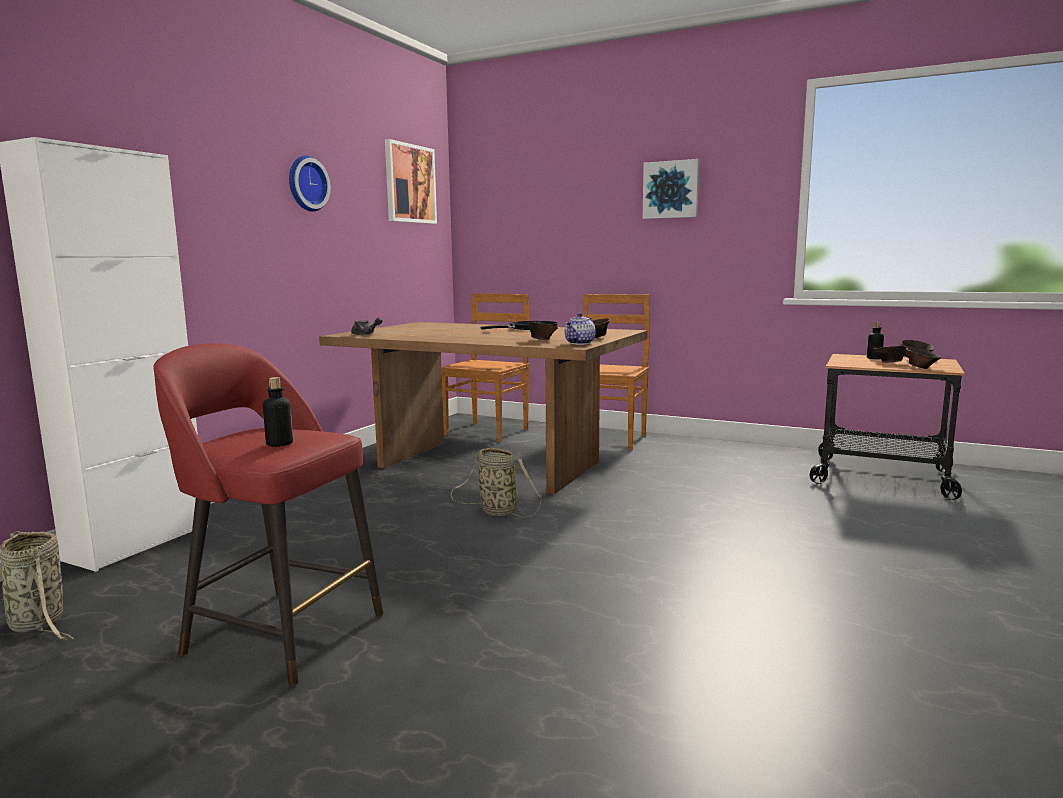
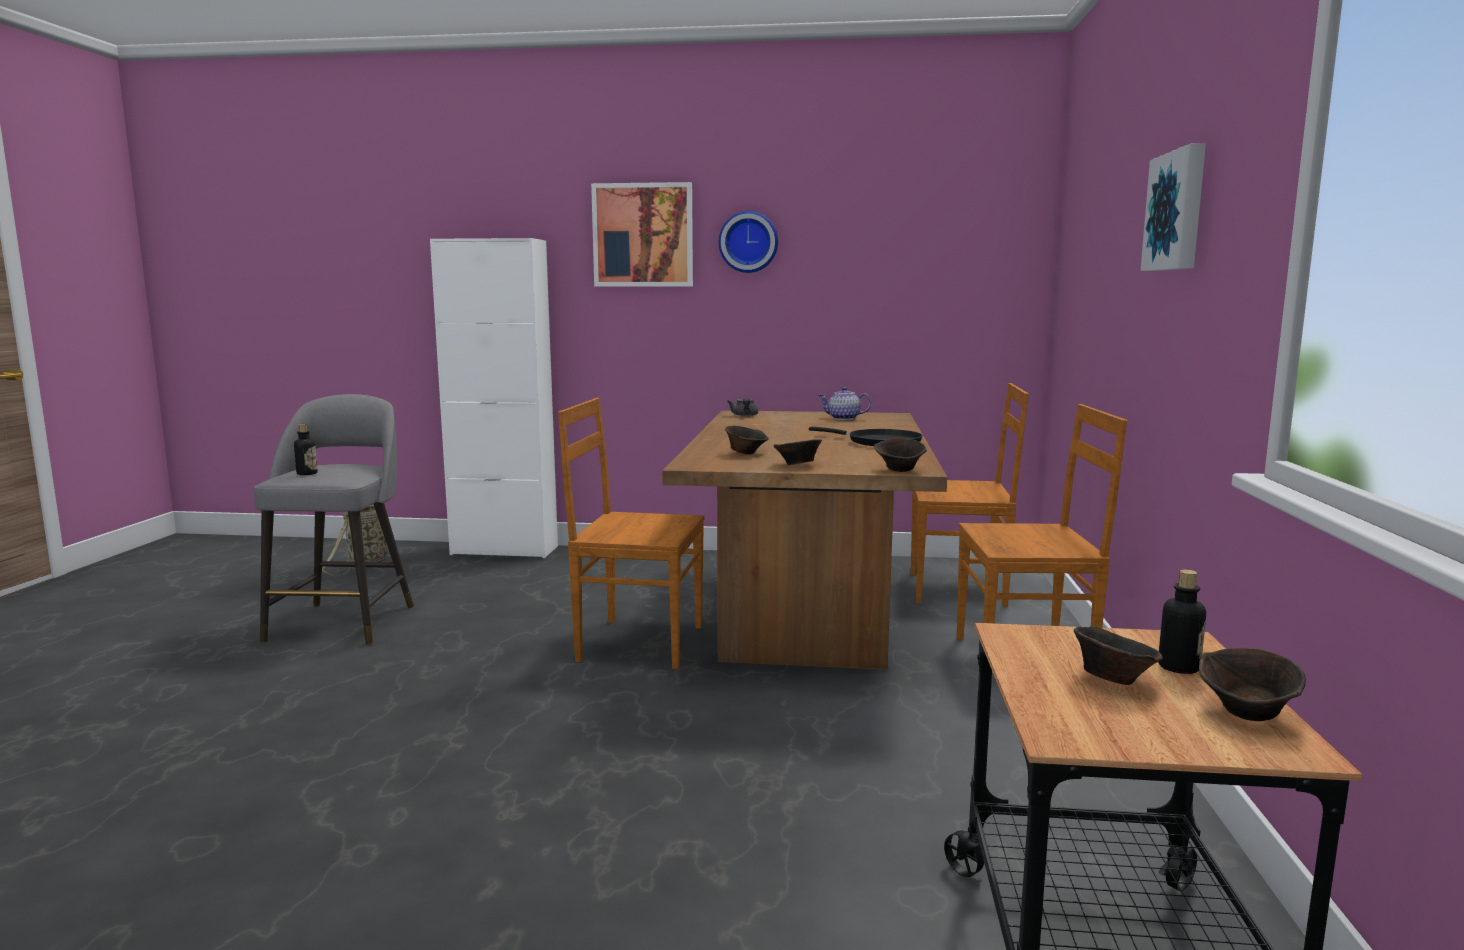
camera: 70 degrees right, 0 degrees up
(281, 632) = (344, 622): red stool -> grey stool
(410, 184) = (949, 223): picture -> picture (643, 235)
(496, 511) = (637, 643): basket -> brown chair
(580, 343) = (723, 465): teapot -> teapot (843, 418)
(921, 368) = (1057, 708): brown bowl -> brown bowl (900, 470)

